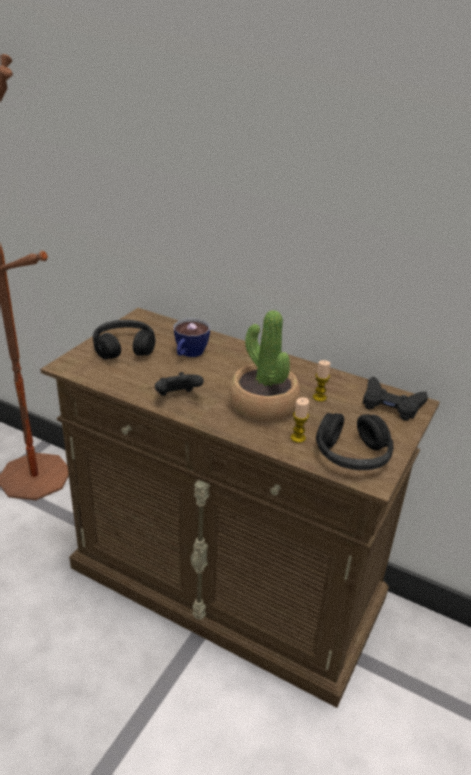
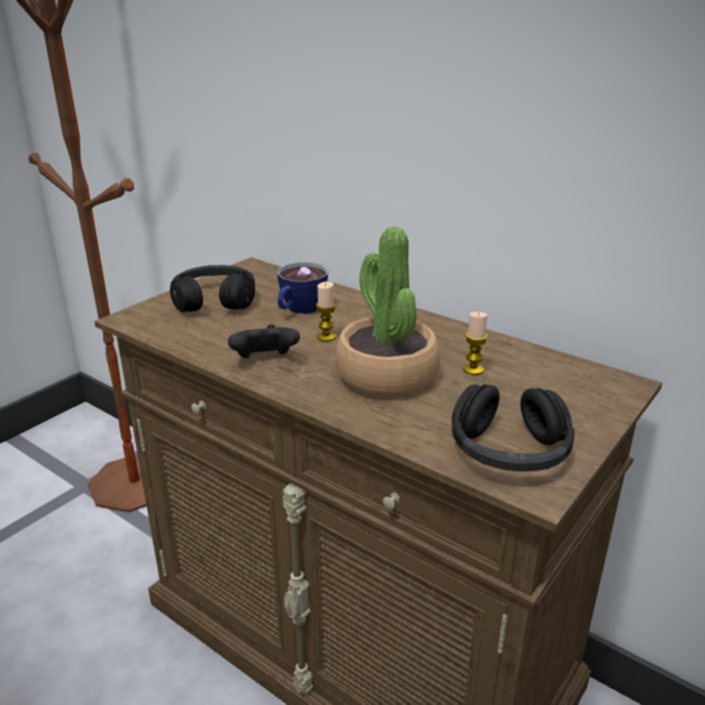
camera: 10 degrees right, 5 degrees down
(298, 438) = (427, 422): candle -> candle (326, 337)
(391, 404) = (583, 383): black game controller -> none

